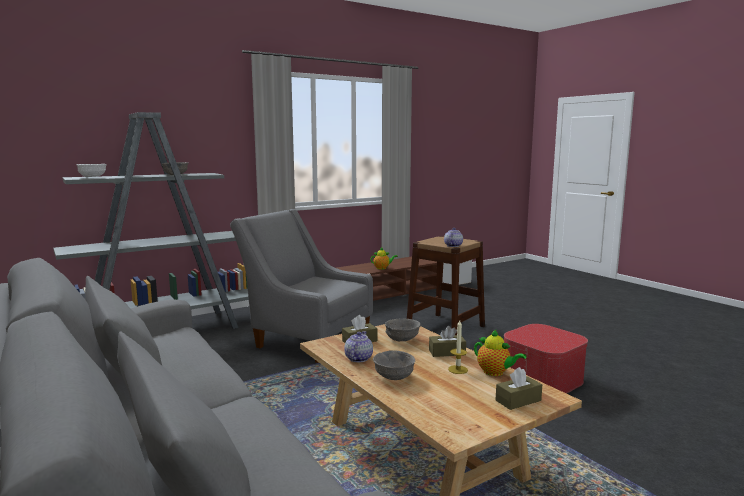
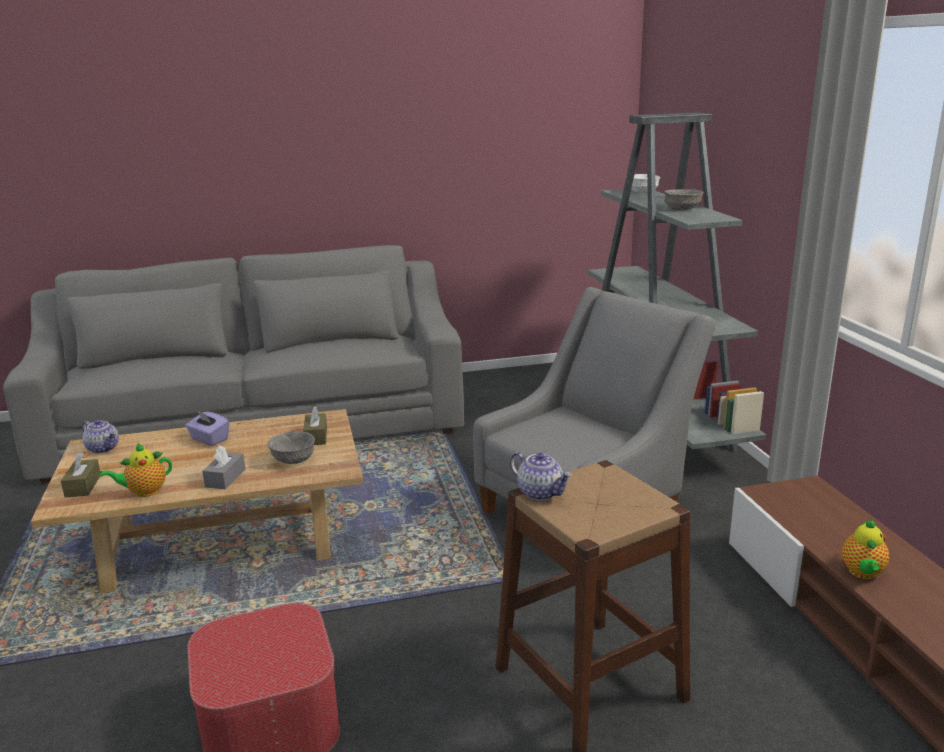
camera: 110 degrees right, 10 degrees up
(358, 358) = (271, 430): teapot -> teapot (103, 448)
(393, 377) = (209, 439): grey bowl -> purple tissue box
(447, 352) = (225, 478): brown tissue box -> grey tissue box
(458, 369) = (179, 473): candle -> none

